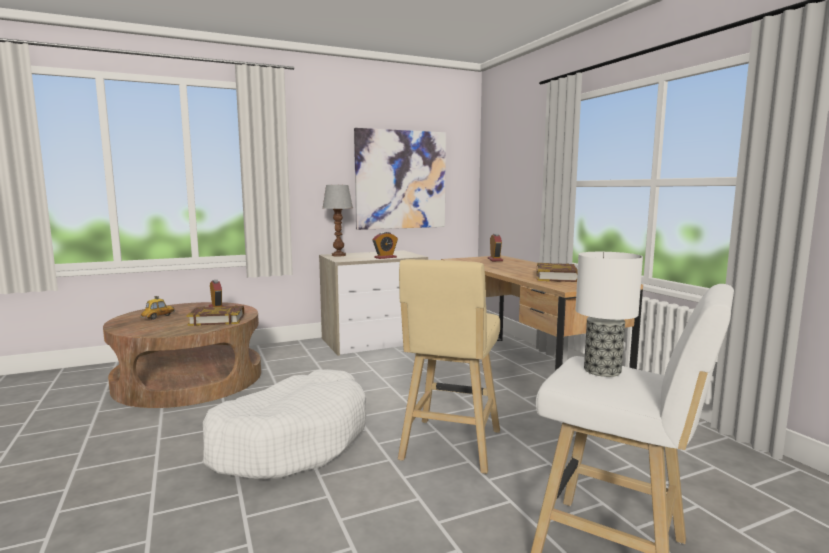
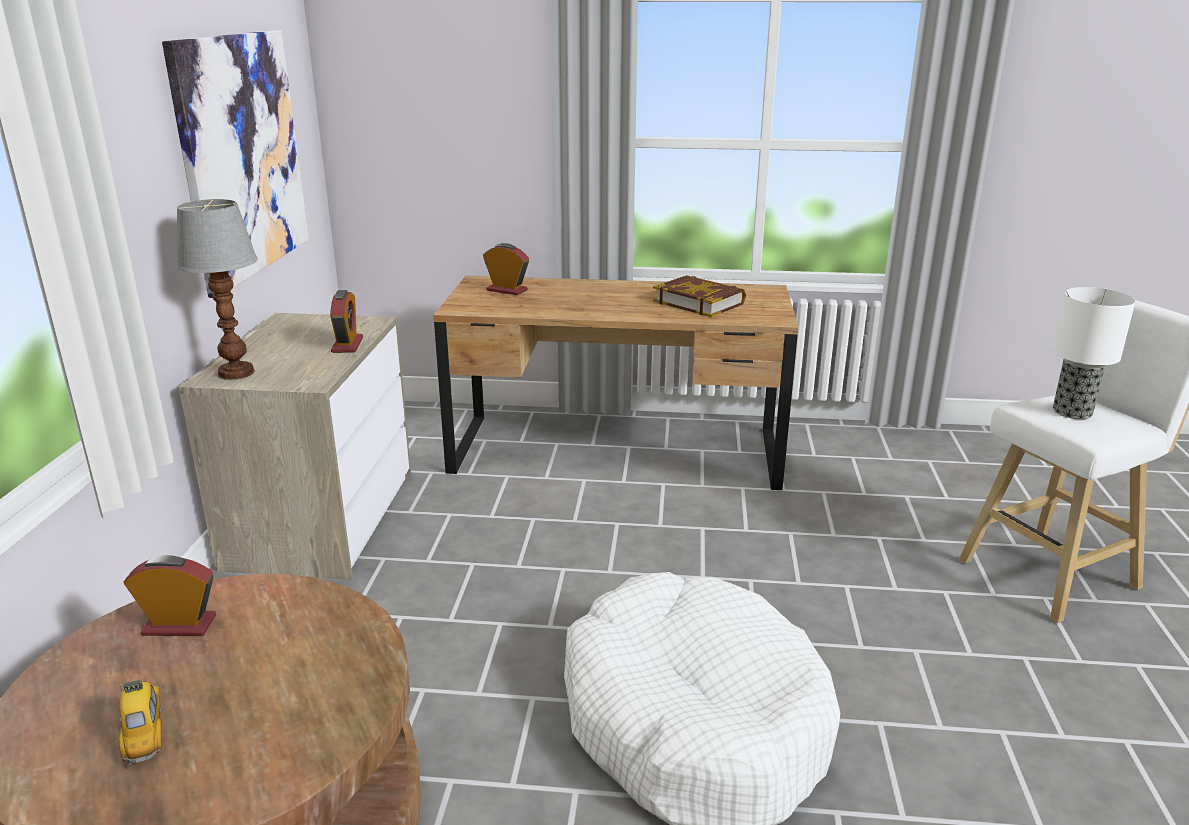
camera: 60 degrees left, 15 degrees up
(217, 320) = (308, 639): book -> none
(449, 447) = (804, 587): beige stool -> none

